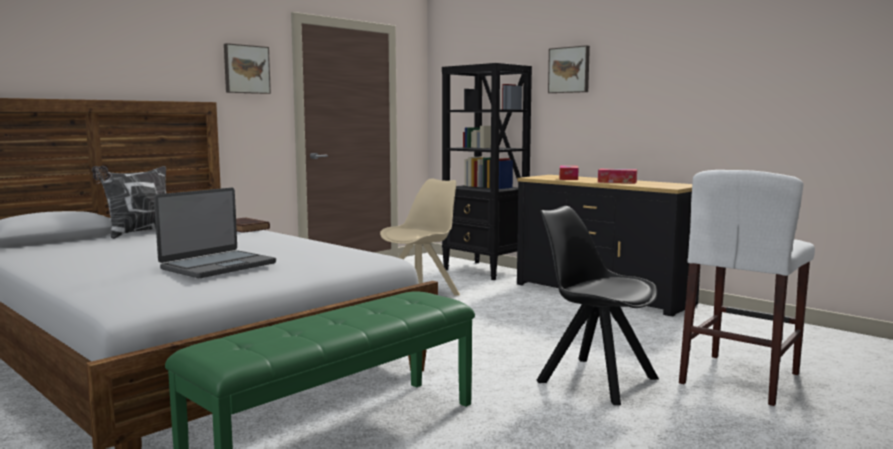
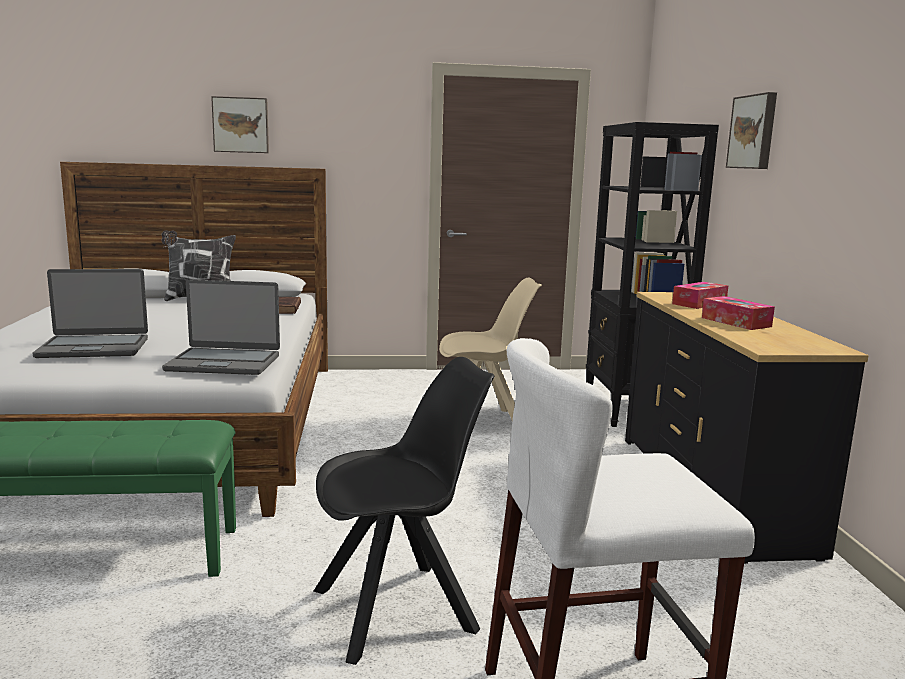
camera: 40 degrees right, 5 degrees up
(246, 69) = (368, 132): picture -> picture (241, 125)
(351, 256) = (224, 363): none -> laptop
(594, 379) = (399, 609): black chair -> black chair turned 75 degrees clockwise

